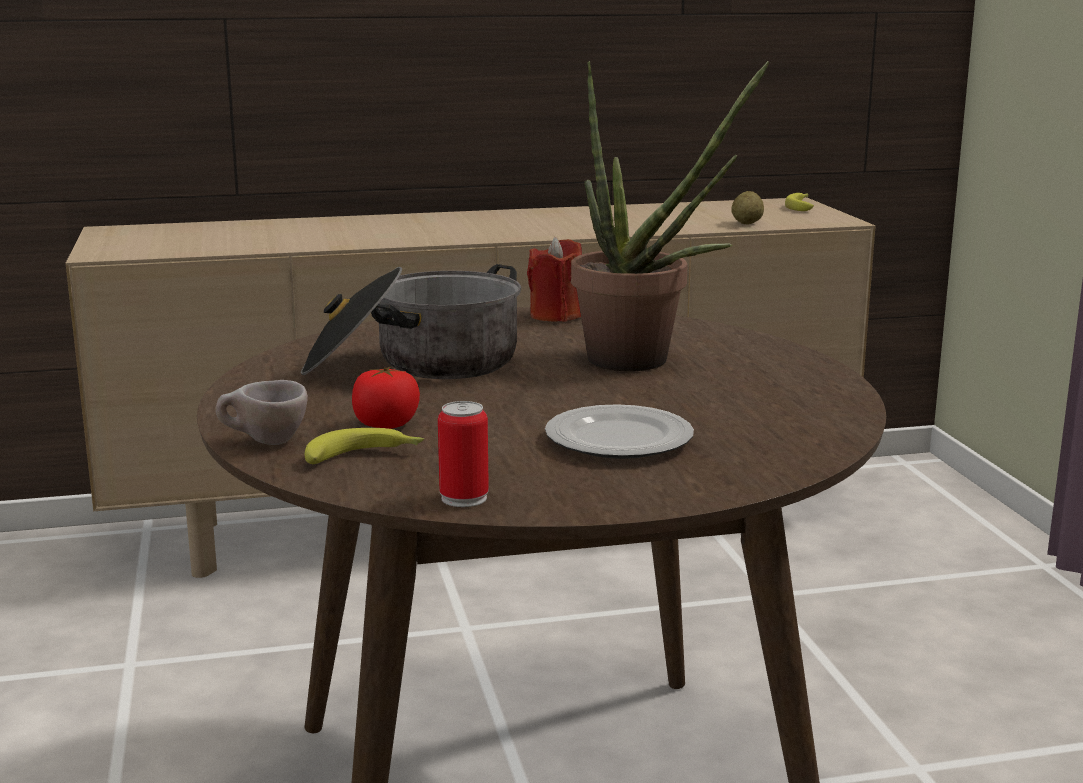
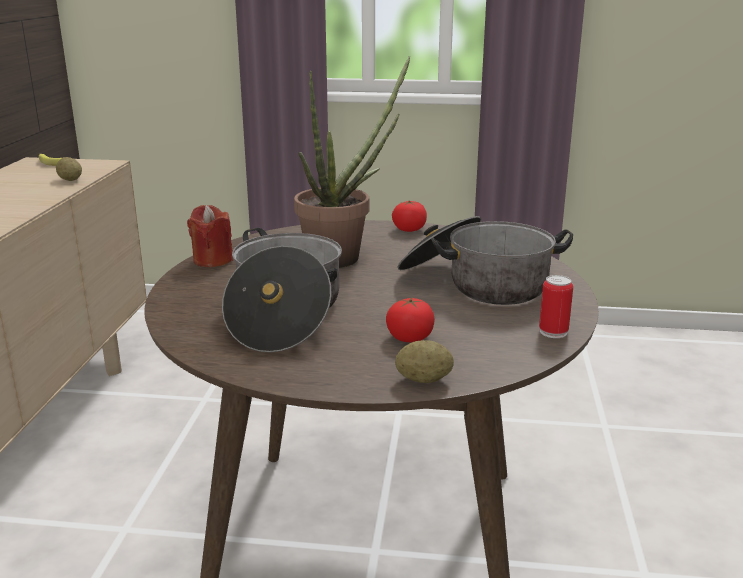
camera: 70 degrees left, 5 degrees up
(264, 443) = (423, 380): beige cup -> potato
(365, 457) = (470, 350): banana -> none
(617, 440) = (476, 284): plate -> cooking pot
(817, 380) = (409, 229): none -> tomato

